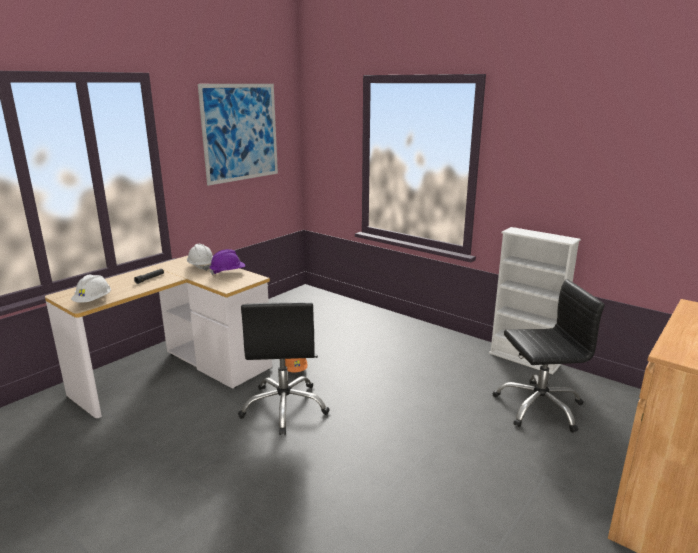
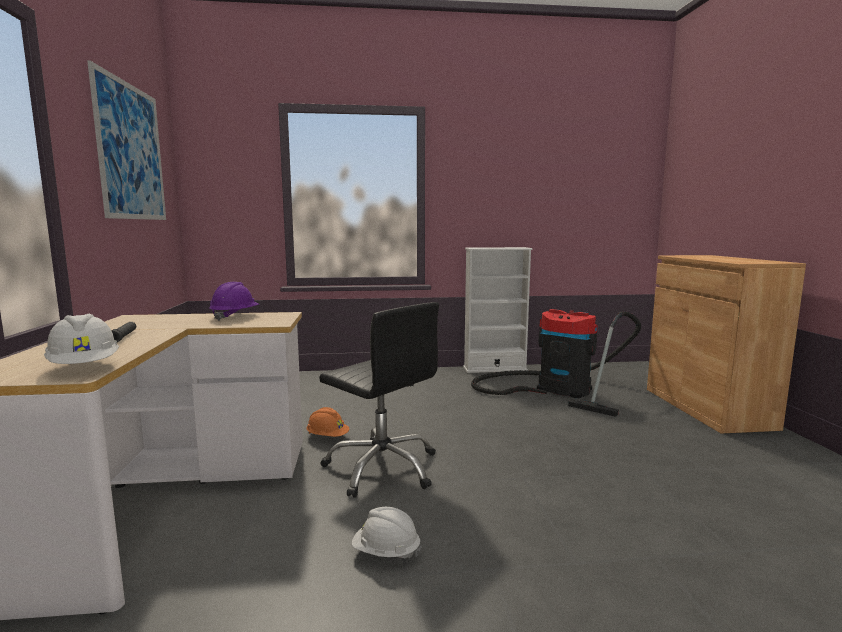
camera: 45 degrees left, 10 degrees down
(201, 266) = (175, 319): white hard hat -> white hard hat (386, 552)
(539, 407) = (557, 389): black office chair -> vacuum cleaner

